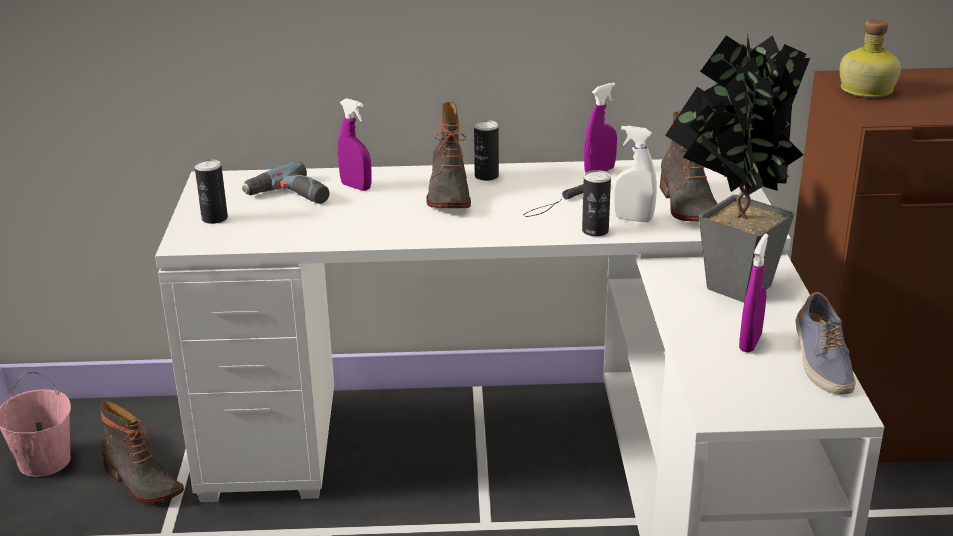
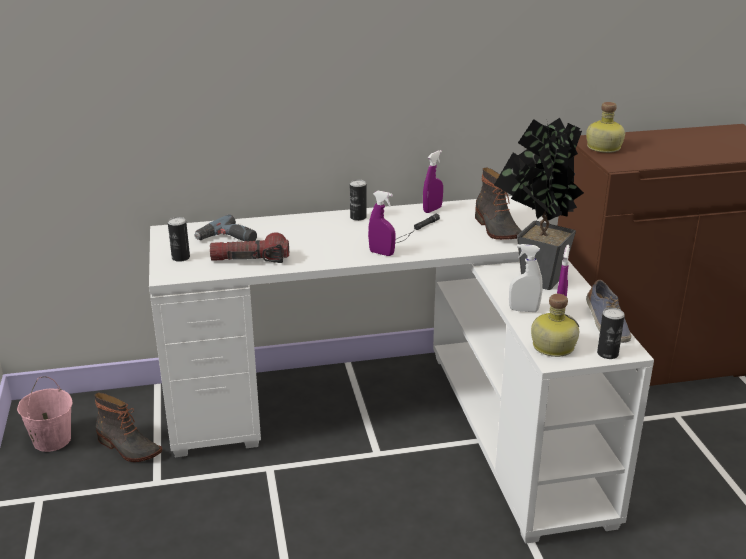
camera: 10 degrees left, 0 degrees up
(310, 227) = (250, 260): none -> flashlight
(356, 187) = (271, 230): purple spray bottle -> purple spray bottle (381, 253)
(447, 193) = (336, 230): boot -> none
(595, 231) = (442, 250): can -> can (607, 354)
(633, 219) = (464, 240): white spray bottle -> white spray bottle (523, 310)
(723, 391) = (551, 346): none -> bottle

